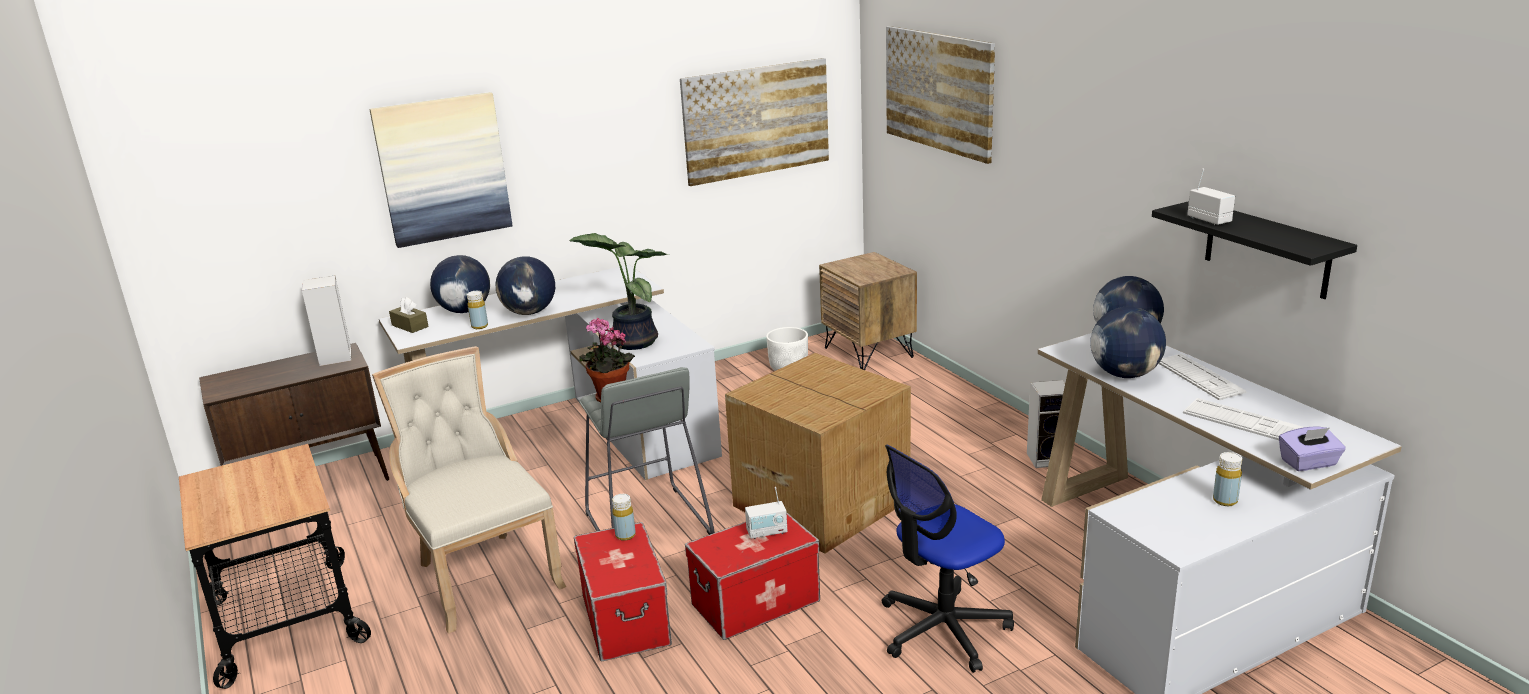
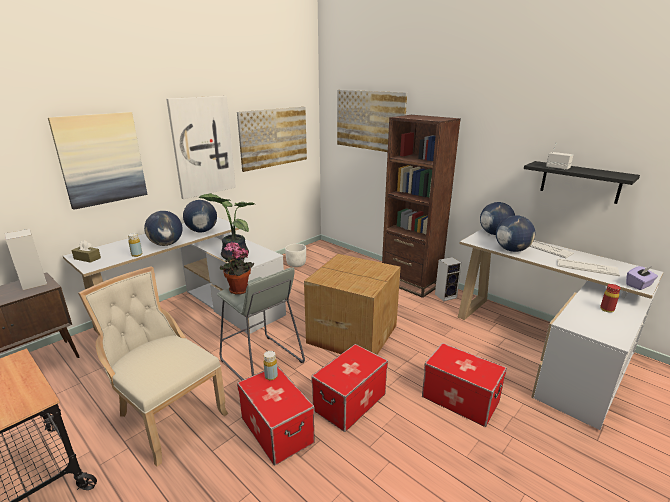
camera: 20 degrees left, 0 degrees up
(464, 311) = (122, 246): globe -> globe (202, 231)
(613, 143) = (202, 146): none -> picture
(767, 532) = (356, 360): radio -> none
(869, 352) = (331, 253): brown nightstand -> none
(942, 629) = (459, 399): office chair -> storage box
(992, 426) = (410, 283): none -> brown bookcase
(1225, 501) = (607, 309): yellow bottle -> red bottle

